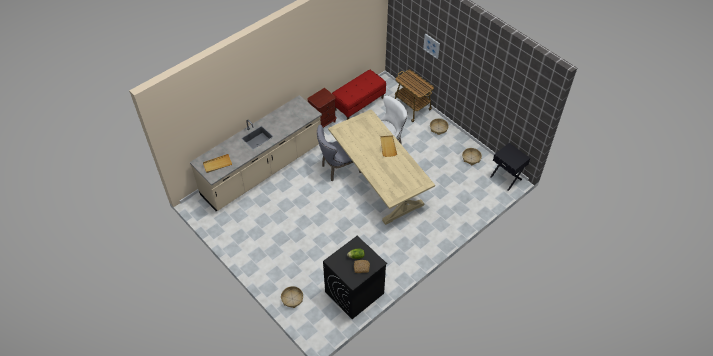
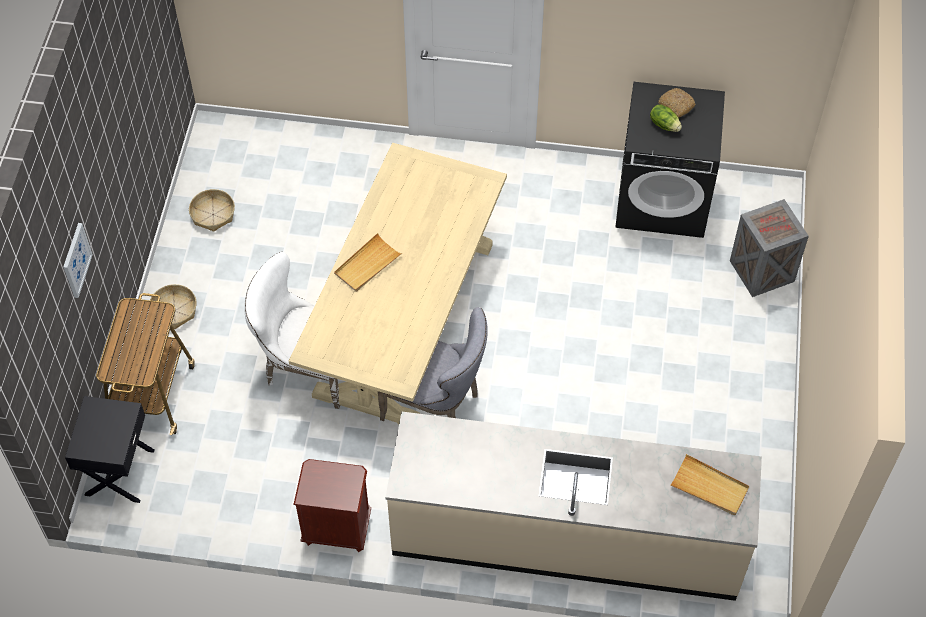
camera: 130 degrees left, 5 degrees up
(292, 299) = (763, 271): basket -> crate
(359, 103) = (220, 502): red bench -> none
(506, 178) = (217, 140): black nightstand -> black nightstand (118, 472)

